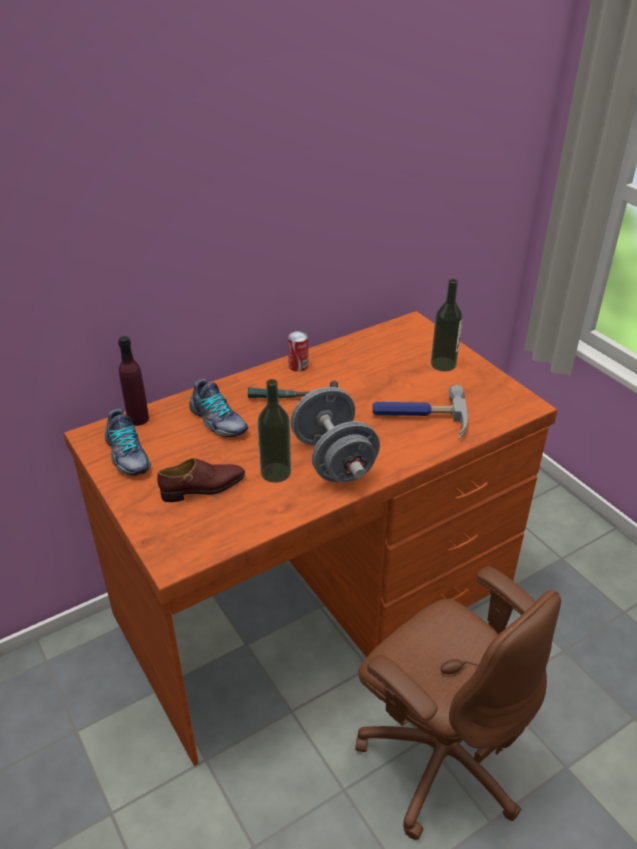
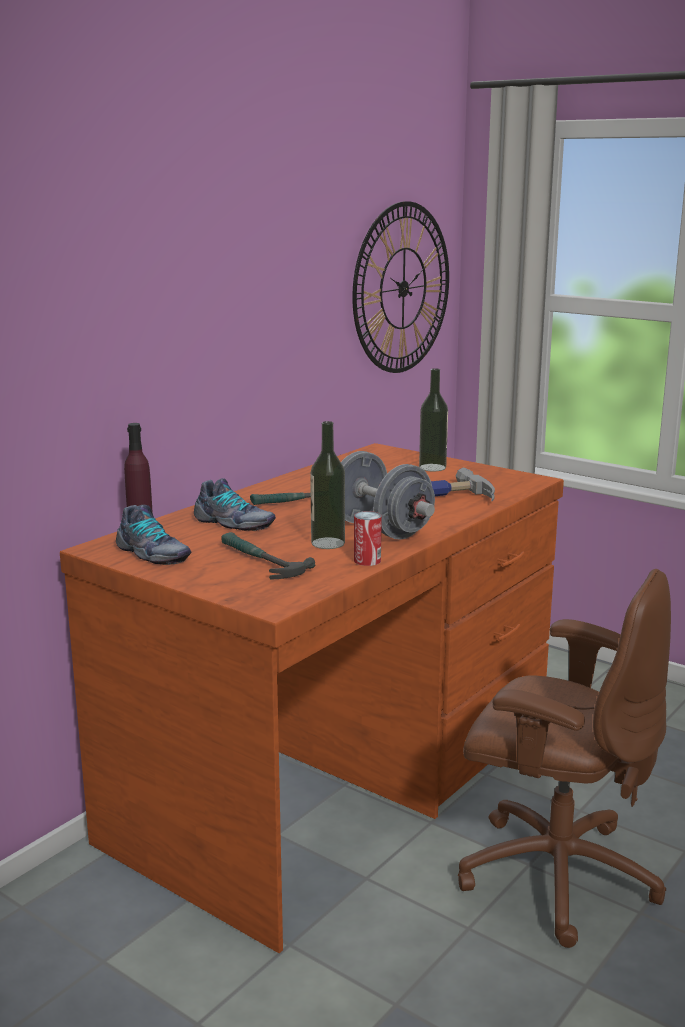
camera: 20 degrees left, 20 degrees down
(203, 488) = (260, 561): brown shoe -> hammer
(298, 366) = (286, 483): can -> can (367, 560)
(468, 163) = (402, 288): none -> wall clock

